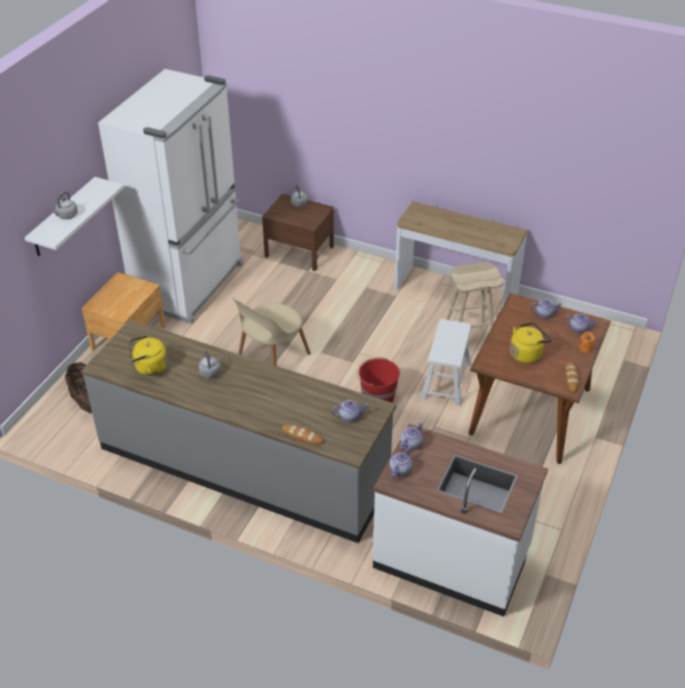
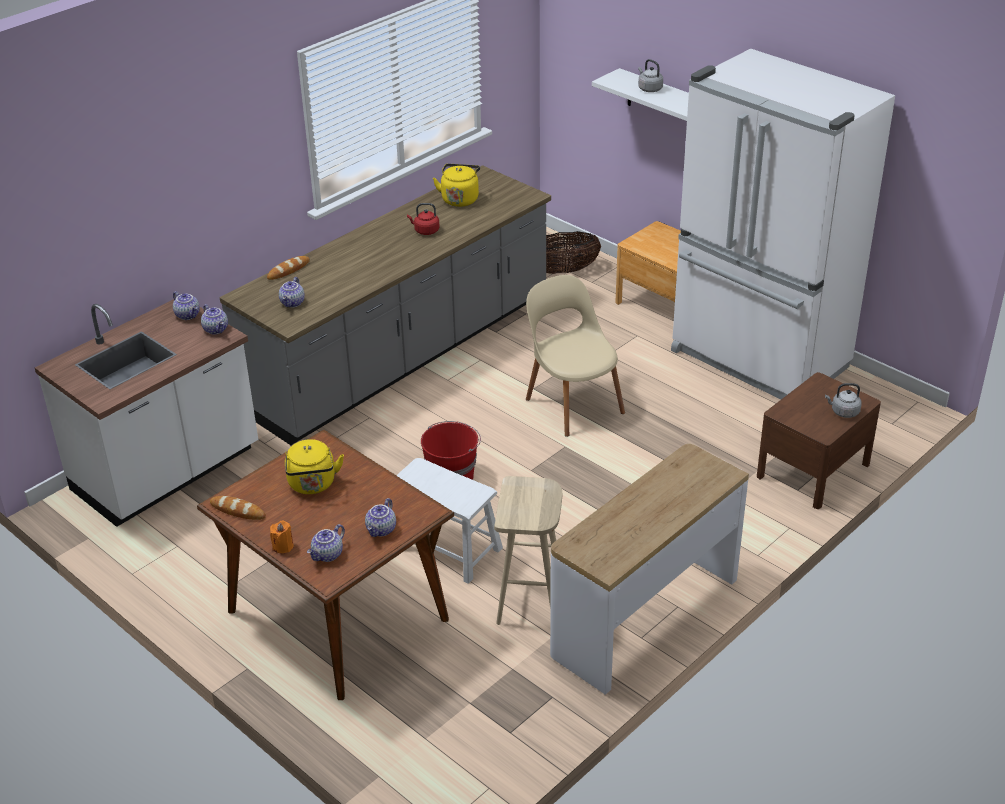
camera: 110 degrees right, 5 degrees down
(210, 374) = (425, 231): grey kettle -> red kettle

